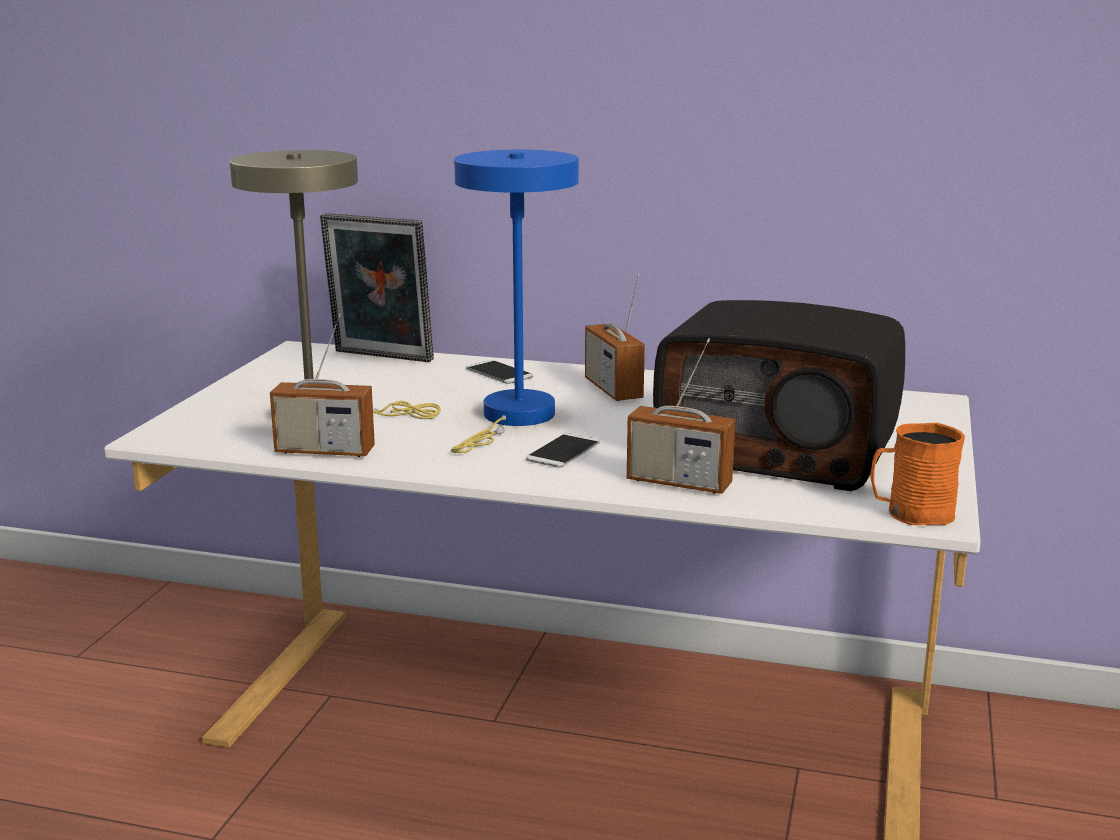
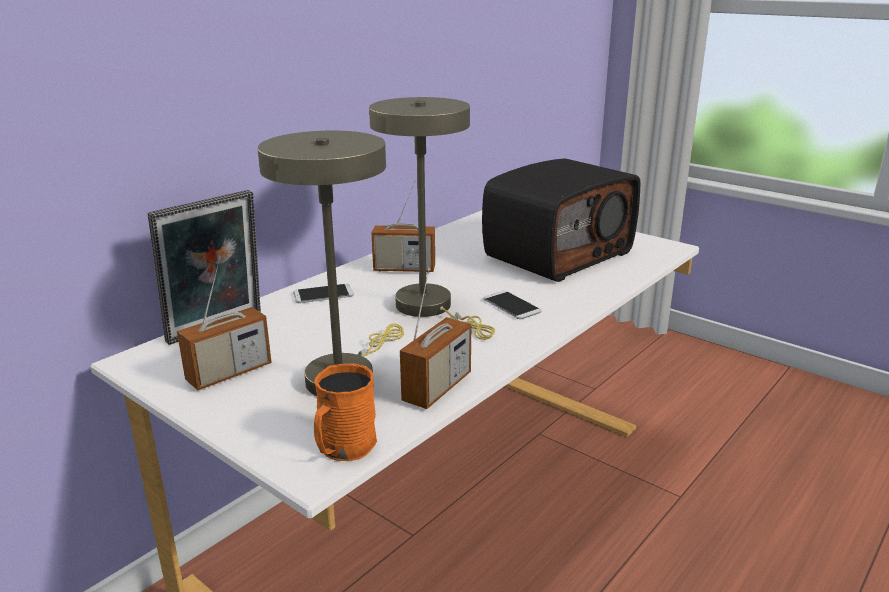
camera: 65 degrees left, 5 degrees up
(514, 418) = (431, 308): blue table lamp -> beige table lamp
(679, 483) = (589, 287): radio -> radio (229, 373)
(911, 513) = (663, 249): orange mug -> orange mug (343, 448)

